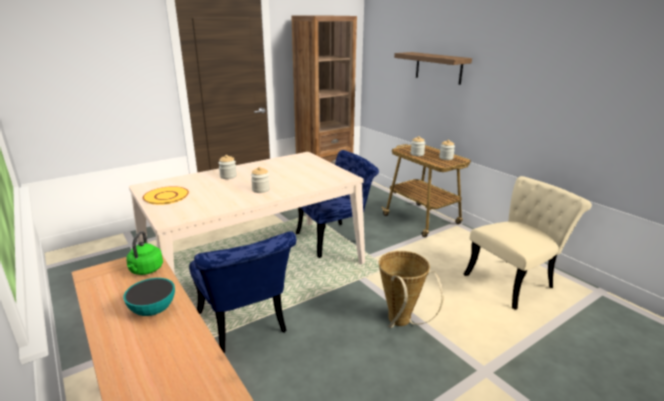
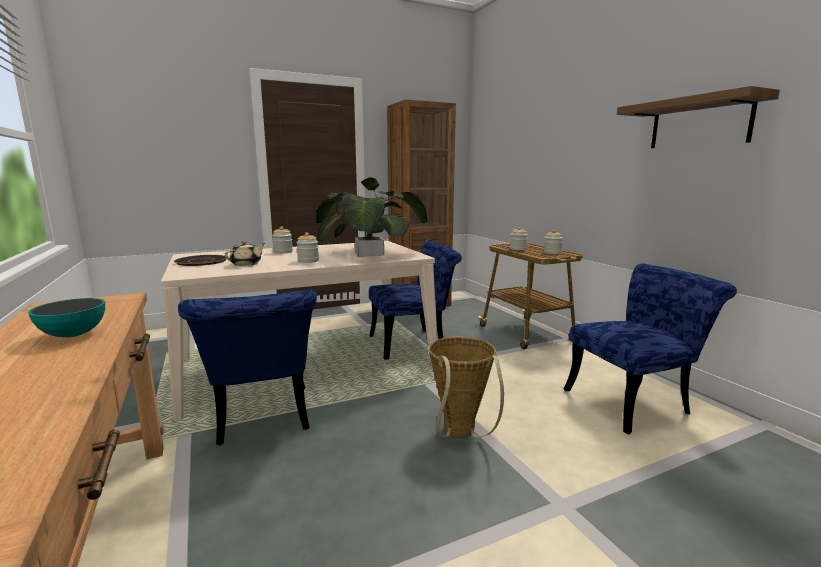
camera: 10 degrees right, 10 degrees down
(145, 270) = (109, 306): green kettle -> none
(166, 196) = (201, 261): yellow plate -> black plate
(210, 198) = (246, 264): none -> beige teapot
(305, 174) = (369, 253): none -> potted plant
(438, 68) = (546, 153): shelf -> shelf (699, 123)
(514, 280) = (634, 401): beige chair -> blue chair

